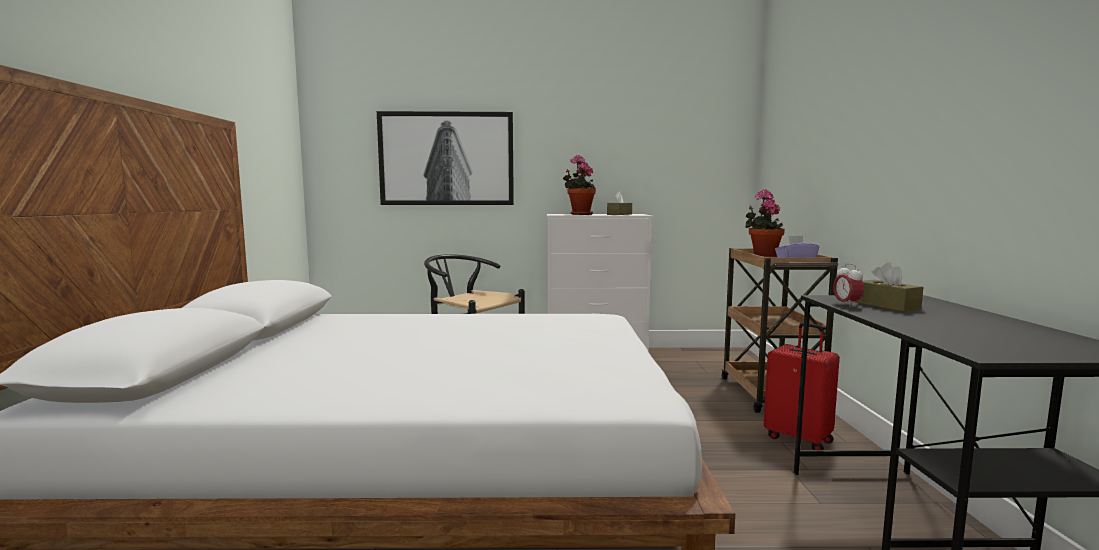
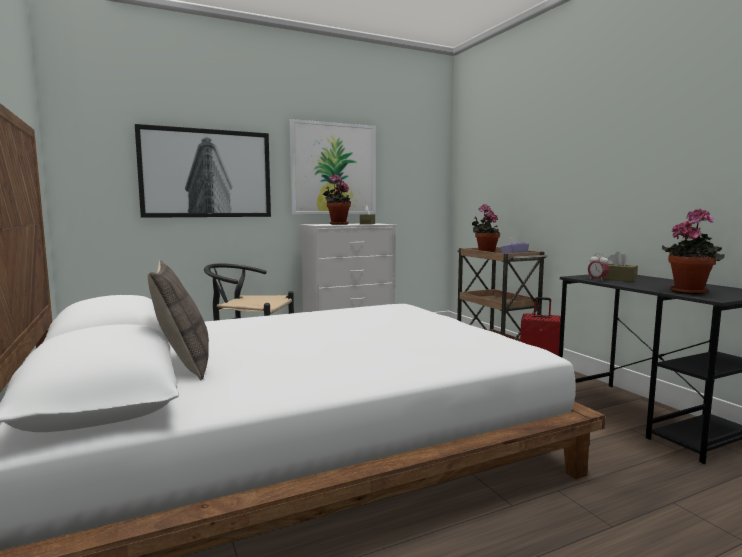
camera: 25 degrees left, 0 degrees up
(265, 355) = (183, 364): none -> pillow
(590, 149) = (333, 169): none -> picture
(966, 337) = (689, 291): none -> potted plant

